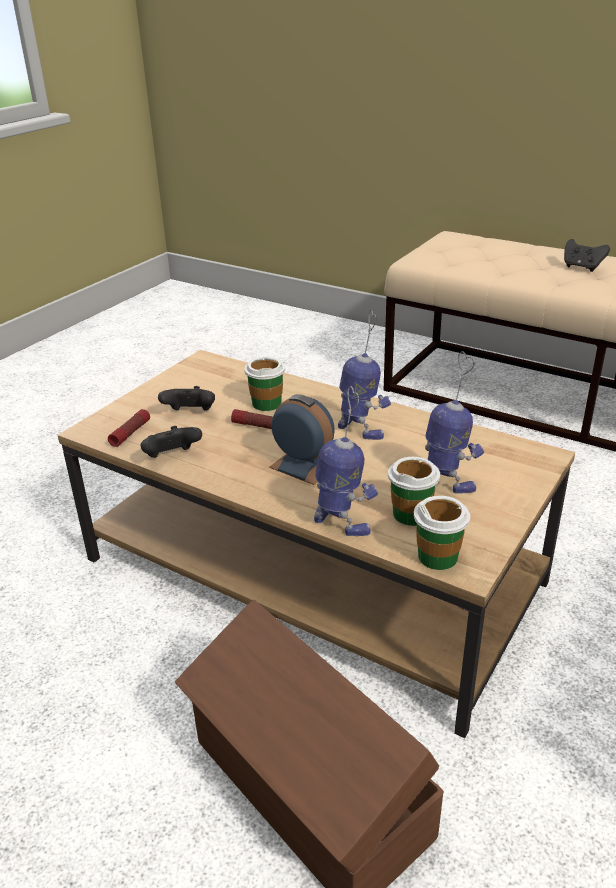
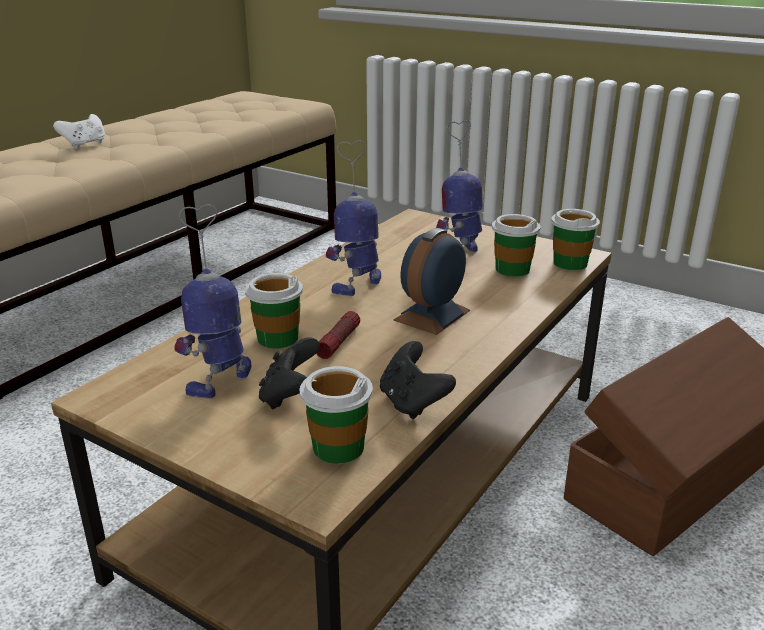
camera: 90 degrees left, 5 degrees down
(130, 433) = (338, 447): flashlight -> cup
(341, 523) = (535, 298): toy robot -> toy robot (222, 380)
(582, 267) = (85, 145): black game controller -> white game controller

